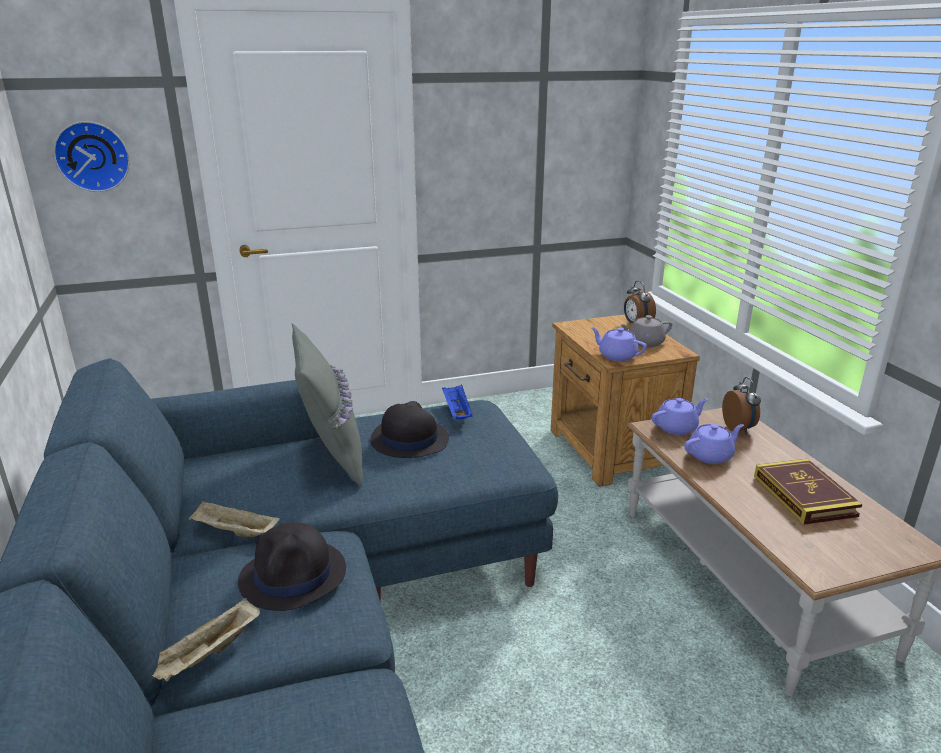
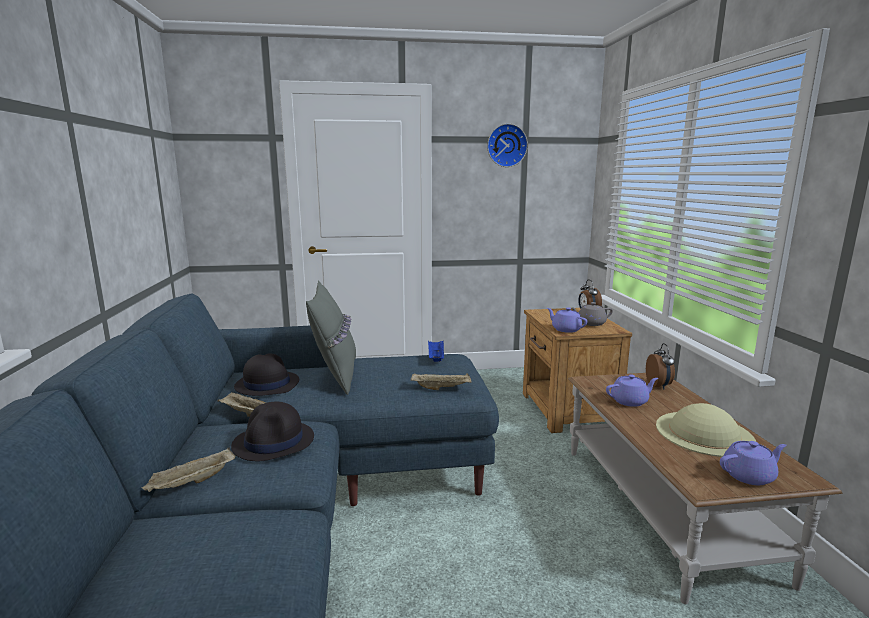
camera: 10 degrees right, 10 degrees down
(93, 156) = (221, 183): wall clock -> wall clock (506, 145)
(409, 439) = (394, 371): black hat -> black hat (267, 384)
(482, 463) = (442, 388): none -> beige tray
(677, 428) = (607, 382): purple teapot -> purple teapot (749, 475)
(804, 495) = (704, 433): book -> beige hat

